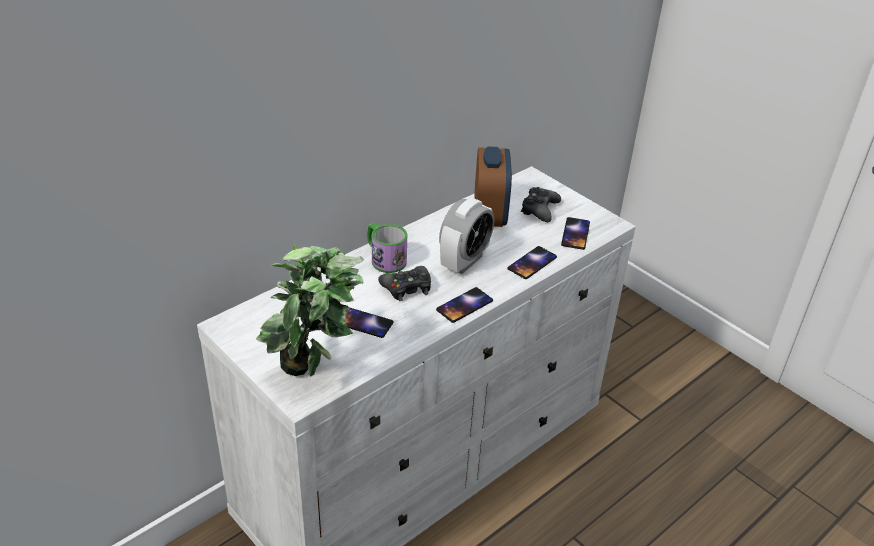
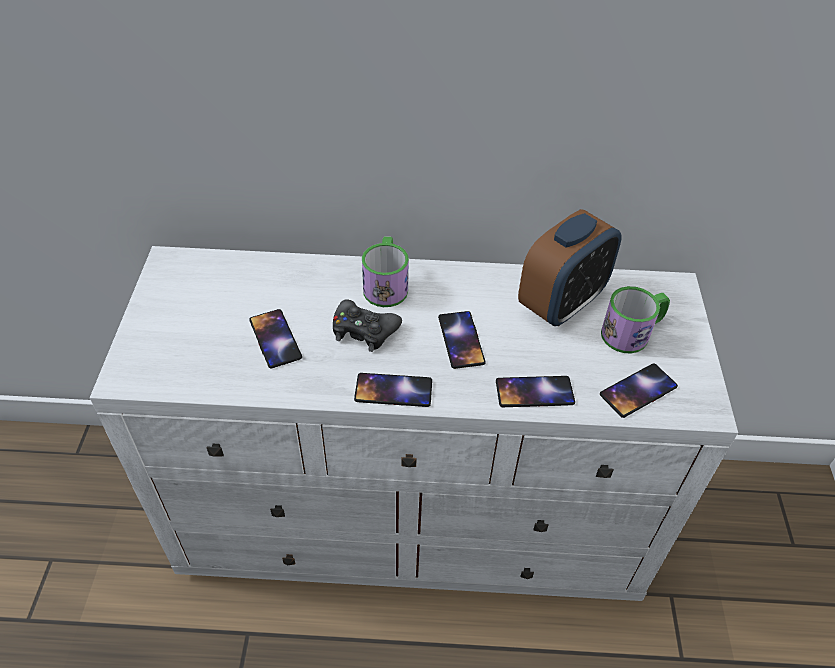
camera: 45 degrees right, 10 degrees up
(314, 375) = (165, 363): potted plant -> none
(464, 261) = (461, 340): alarm clock -> phone
(539, 209) = (632, 332): black game controller -> mug

